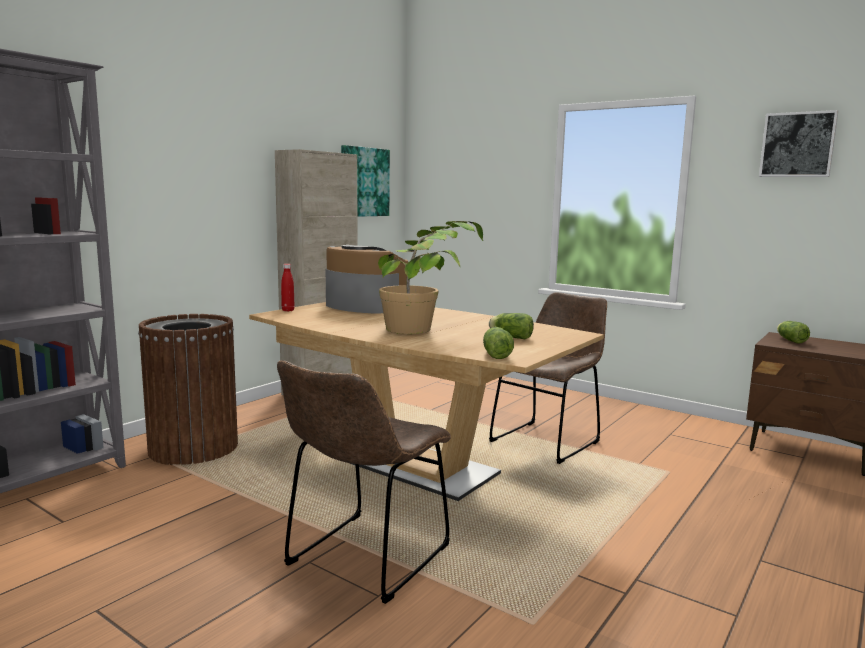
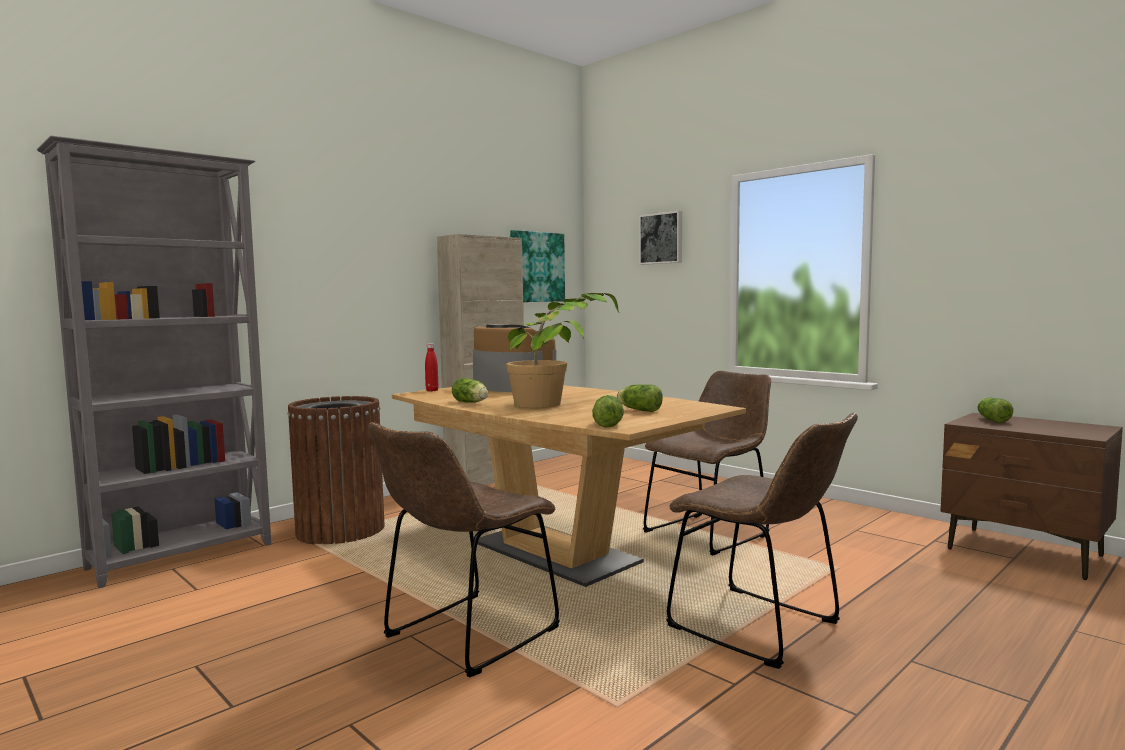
camera: 10 degrees right, 5 degrees down
(341, 327) = (471, 402): none -> lettuce
(627, 536) = (761, 628): none -> brown chair
(797, 145) = (990, 199): picture -> picture (661, 238)

